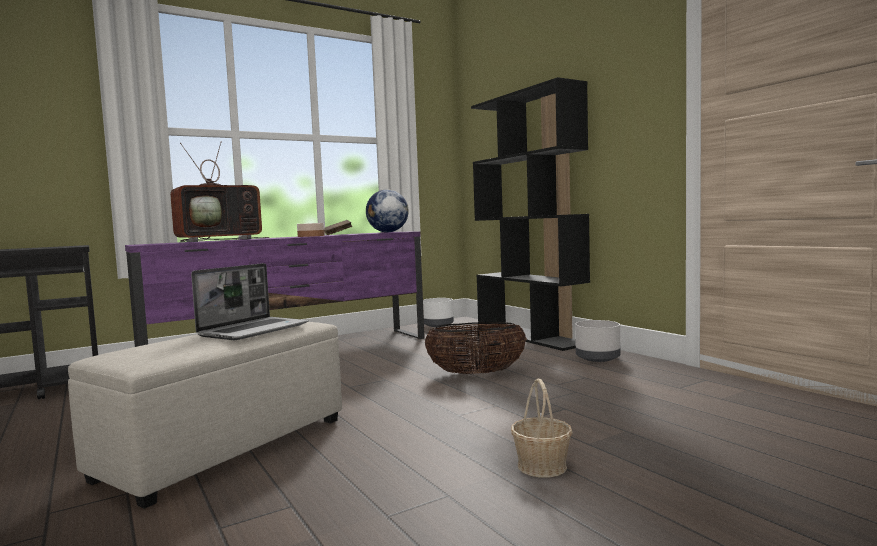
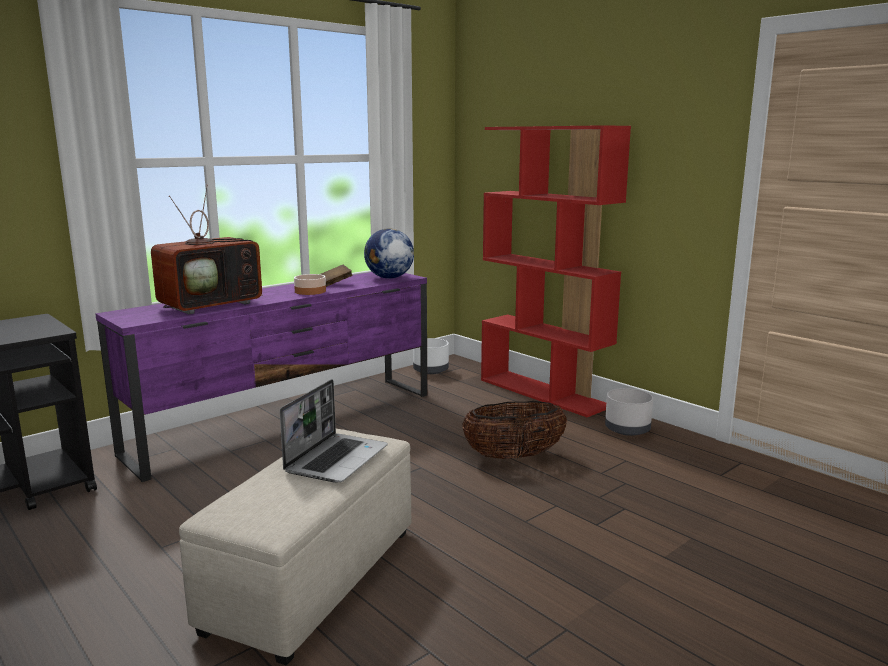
camera: 10 degrees left, 10 degrees up
(531, 336) = (544, 393): black bookcase -> red bookcase
(542, 466) = (635, 588): basket -> none

